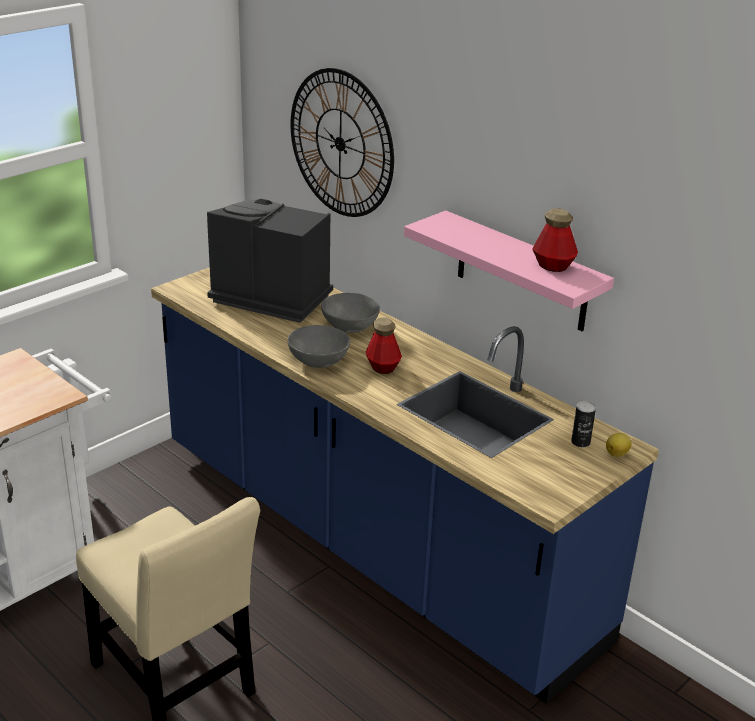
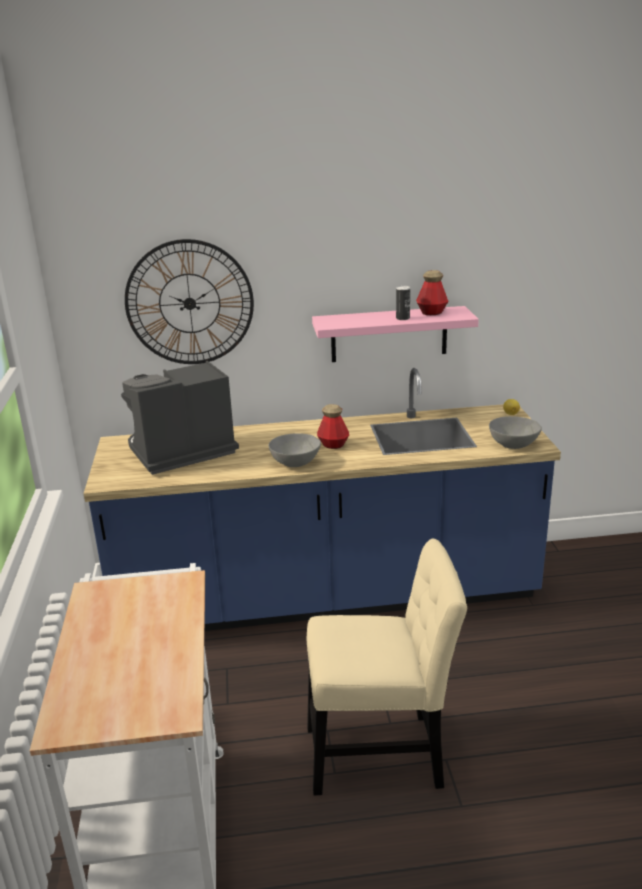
camera: 50 degrees left, 5 degrees down
(350, 327) = (266, 439): grey bowl -> grey bowl (513, 444)
(580, 442) = (489, 418): can -> can (402, 318)

